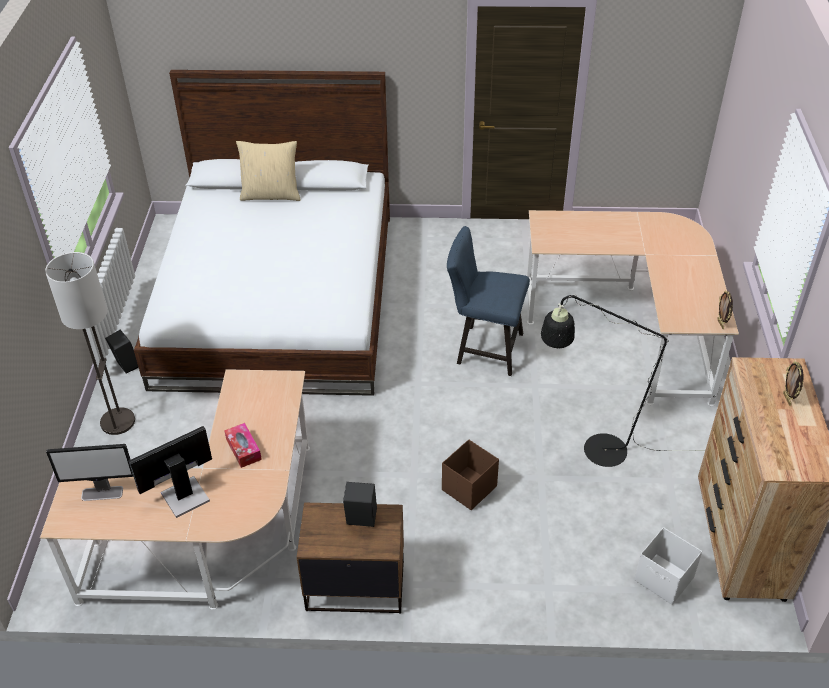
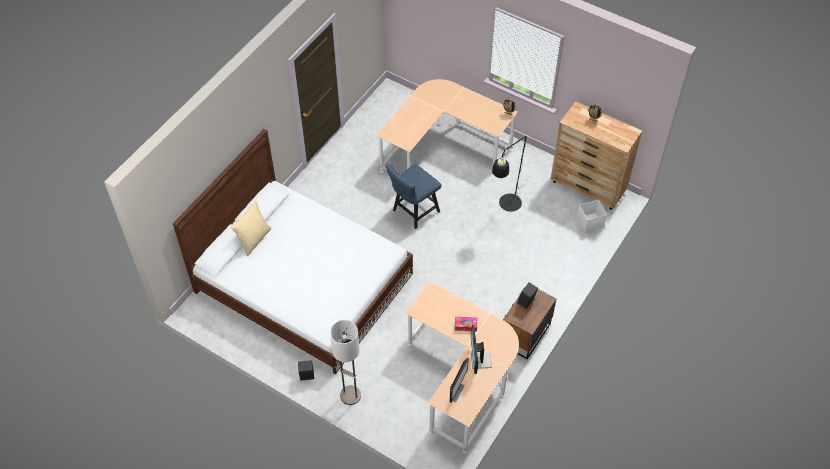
camera: 60 degrees left, 10 degrees up
(468, 488) = (498, 265): brown storage box -> none

